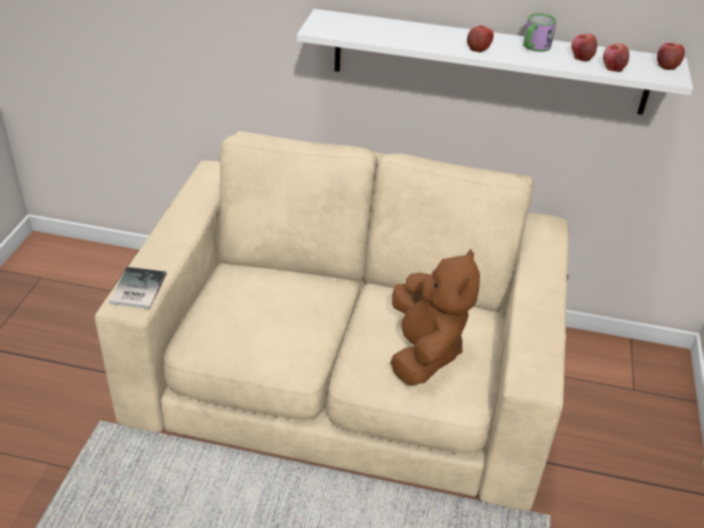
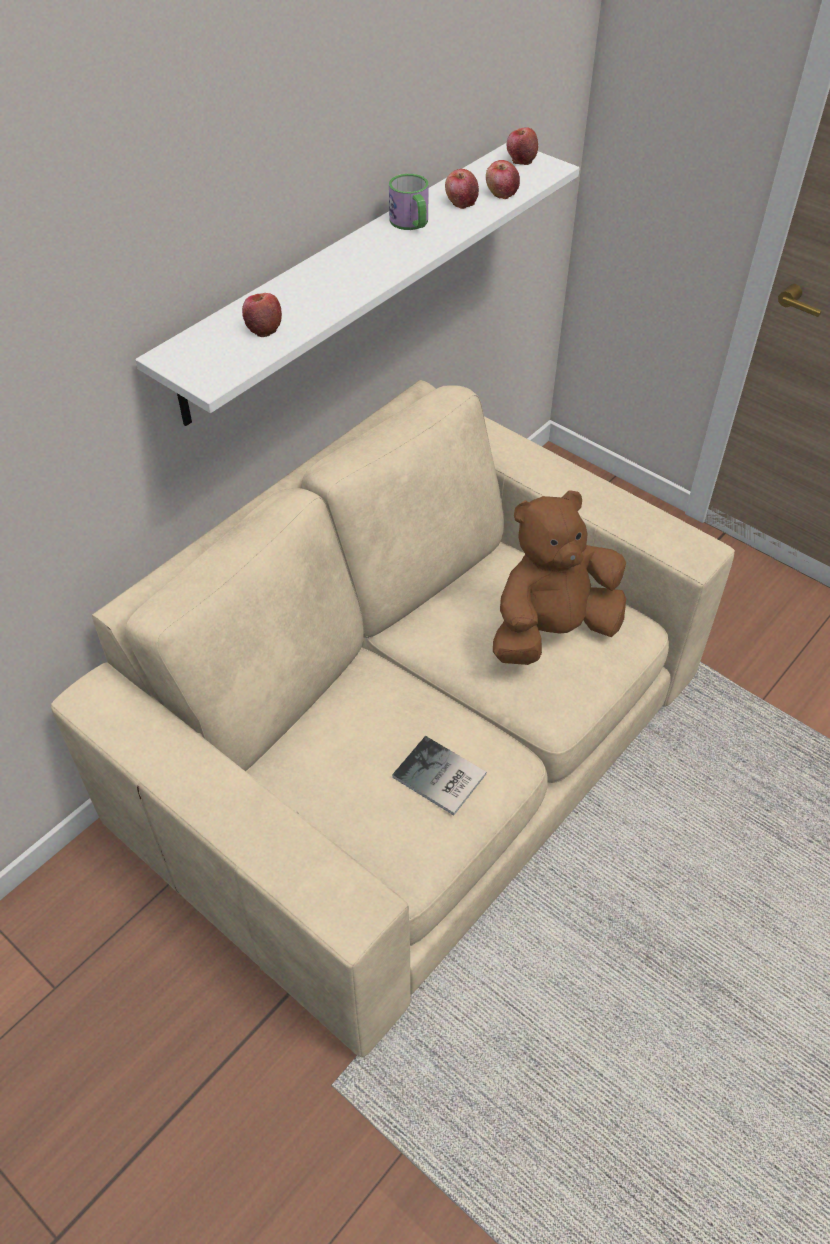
camera: 60 degrees left, 10 degrees up
(136, 289) = (330, 888): book -> book (439, 778)
(424, 351) = (552, 631): brown plush toy -> brown plush toy turned 60 degrees counterclockwise
(478, 48) = (382, 263): apple -> apple (263, 328)

